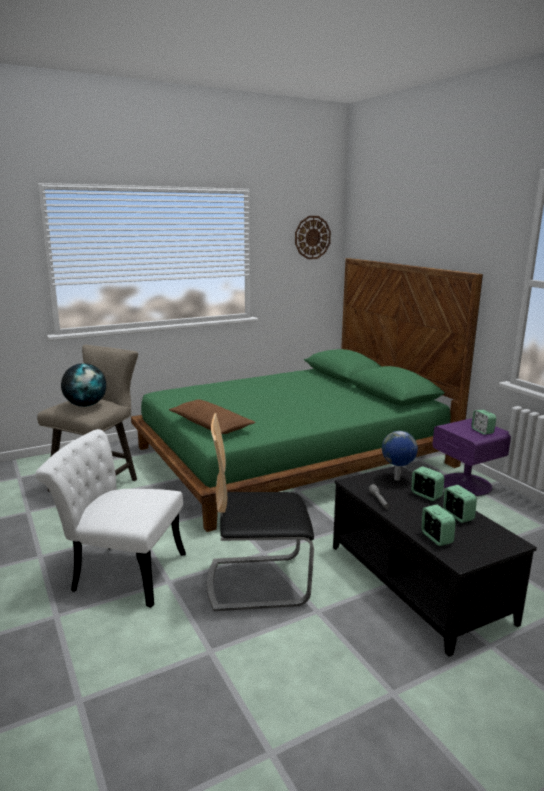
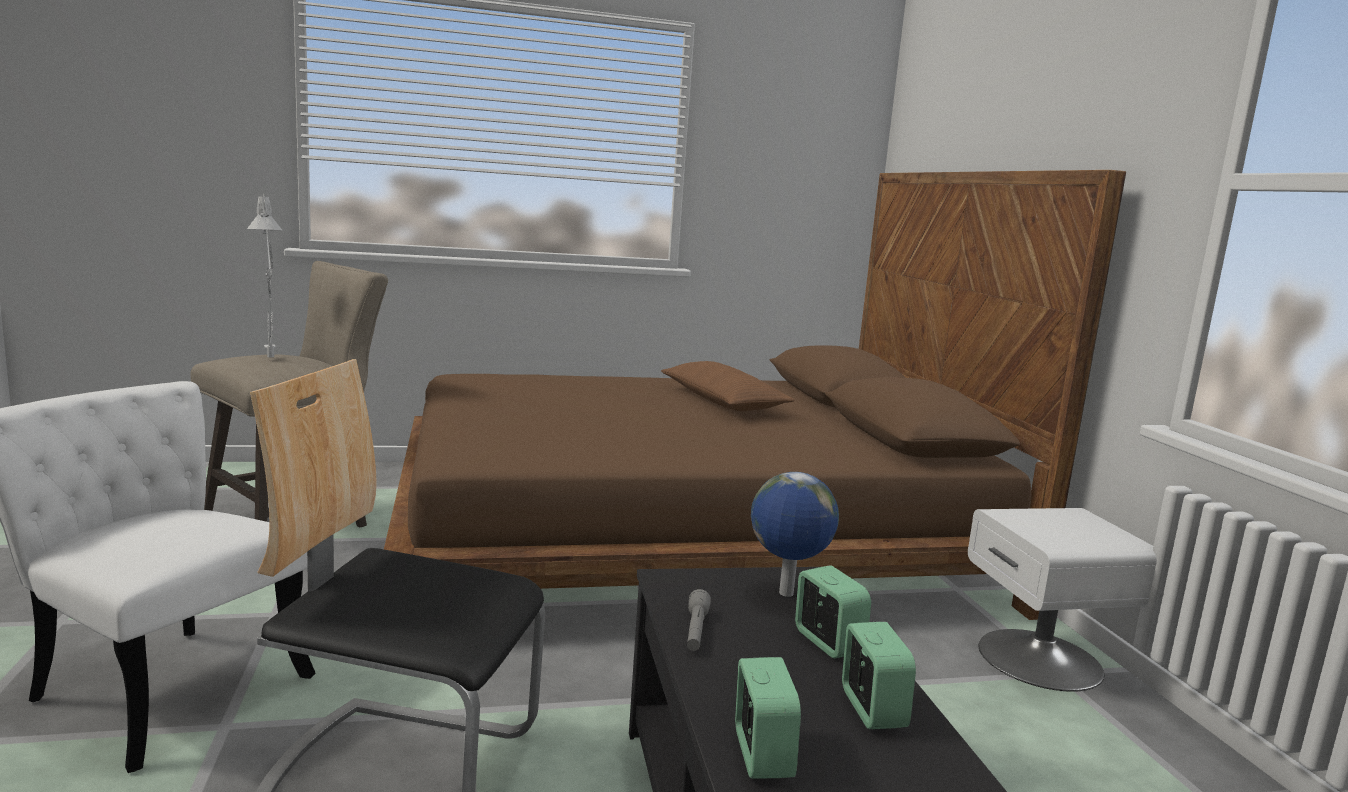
camera: 15 degrees right, 5 degrees down
(86, 405) = (271, 361): globe -> grey table lamp
(211, 425) = (480, 430): brown pillow -> brown pillow (722, 401)
(291, 456) = (686, 537): green bed -> brown bed
(312, 237) = (819, 130): wall clock -> none
(466, 484) = (1041, 659): purple nightstand -> white nightstand
(482, 431) = (1085, 535): alarm clock -> none

